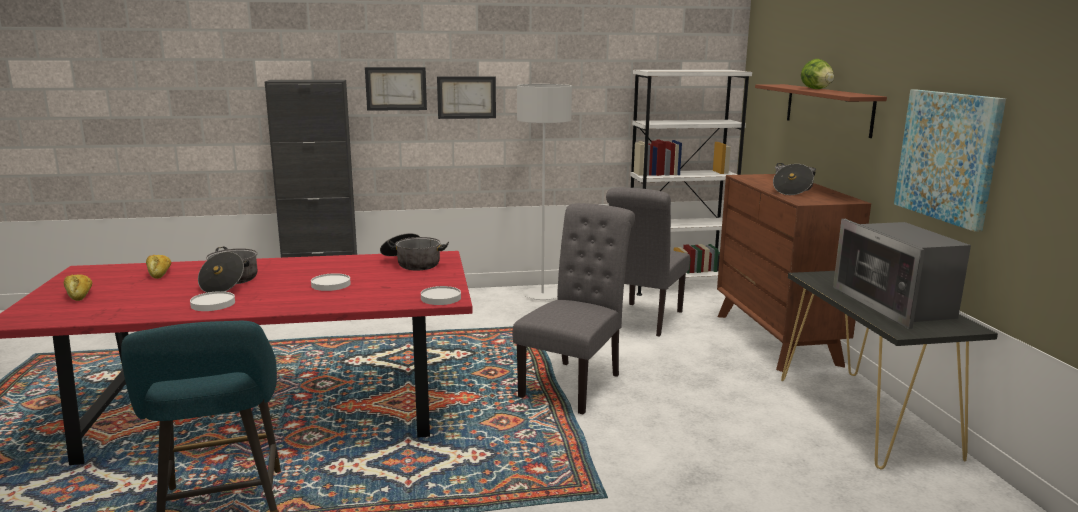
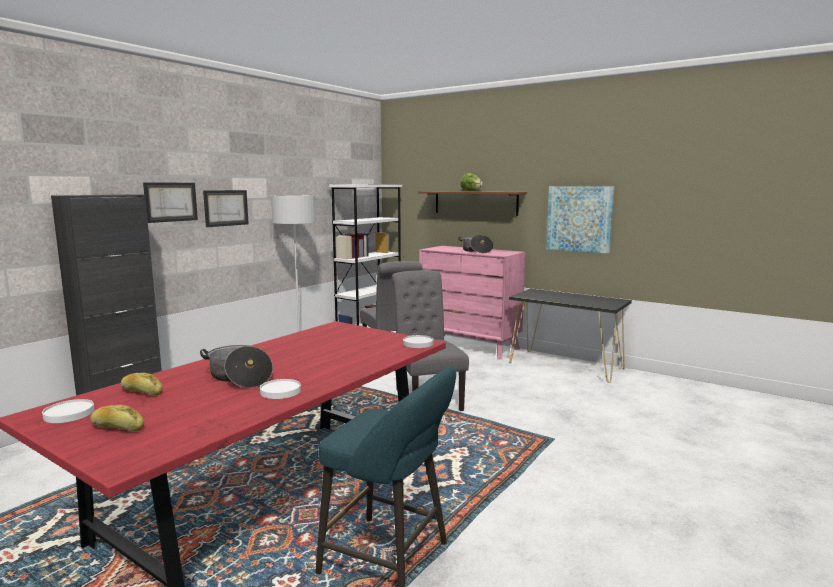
camera: 45 degrees left, 5 degrees down
(330, 284) = (324, 357): white plate -> white plate (68, 414)
(412, 263) = (333, 333): cooking pot -> none
(776, 339) = (469, 346): brown dresser -> pink dresser
(895, 304) = (579, 298): microwave -> none

